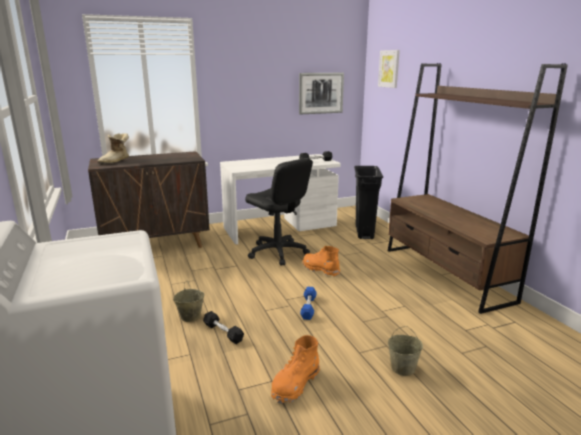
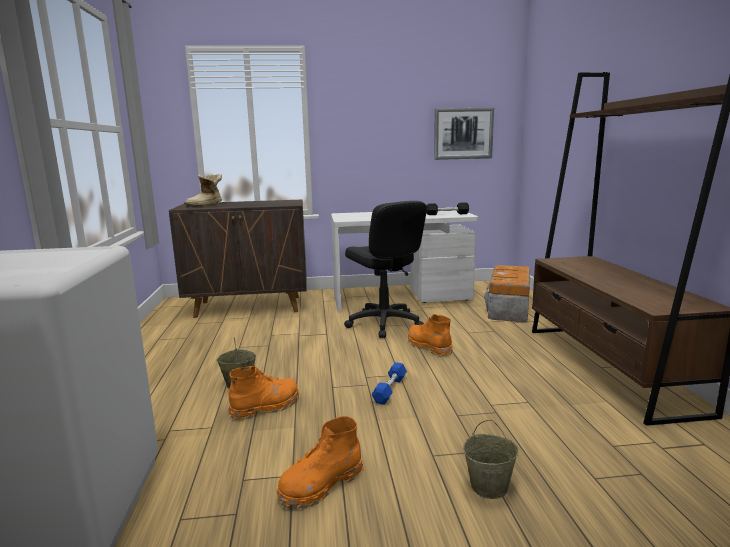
camera: 15 degrees right, 5 degrees down
(223, 332) = (266, 407): black dumbbell -> orange boot
(364, 232) = (508, 309): black trash can -> storage box
(389, 68) = (550, 96): picture -> none

